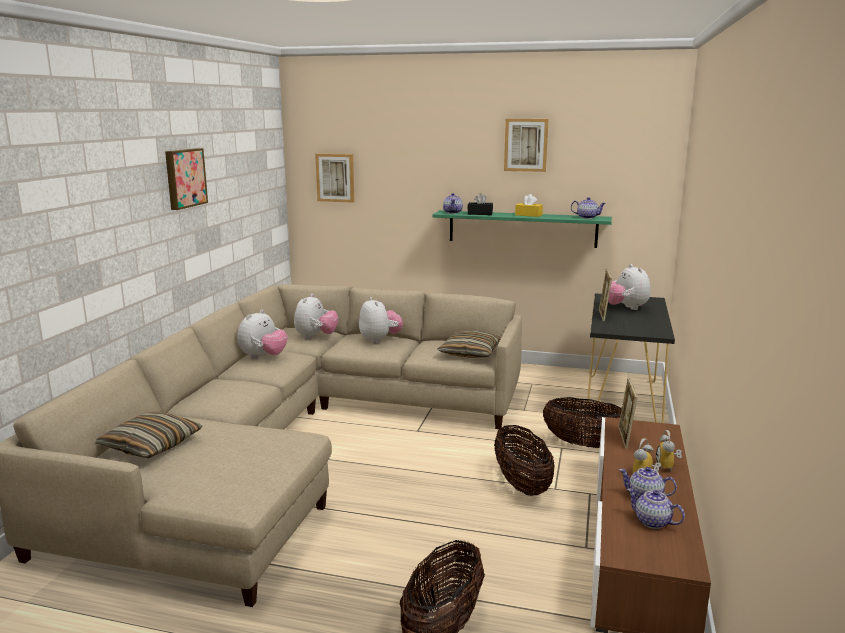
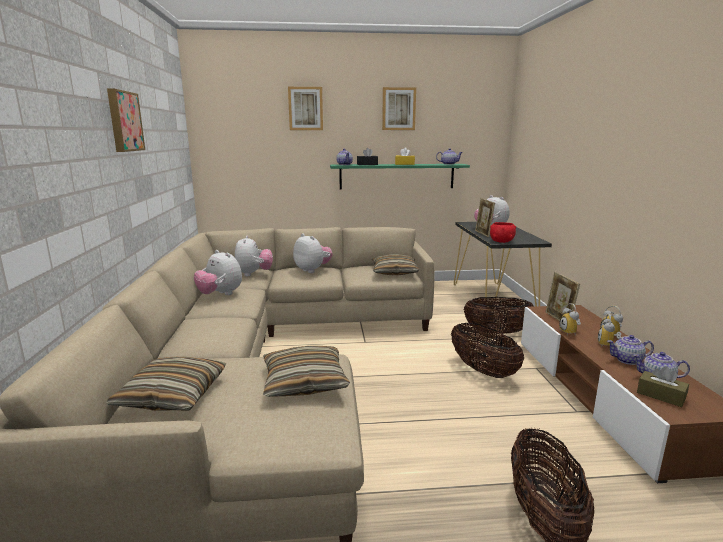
camera: 20 degrees left, 0 degrees up
(263, 357) = (220, 294): plush toy -> plush toy turned 120 degrees clockwise
(263, 454) = (304, 382): none -> pillow
(335, 177) = (237, 139): picture -> picture (305, 108)
(610, 329) = (502, 241): none -> red bowl
(618, 455) = (570, 332): none -> alarm clock
(630, 538) = (660, 395): none -> brown tissue box

